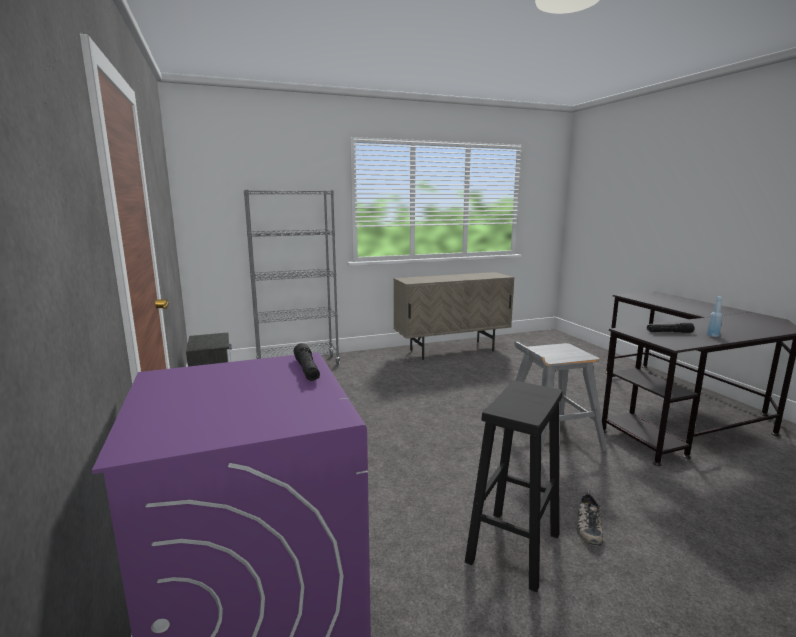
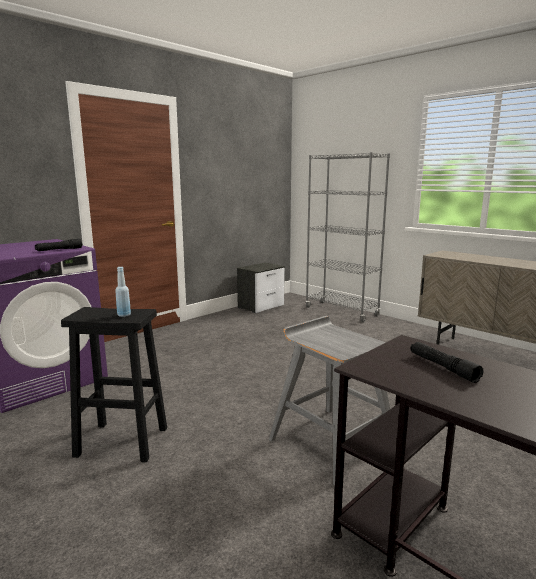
camera: 65 degrees right, 0 degrees up
(587, 526) = (165, 478): shoe -> none
(712, 336) = (482, 399): blue bottle -> blue bottle (124, 315)

